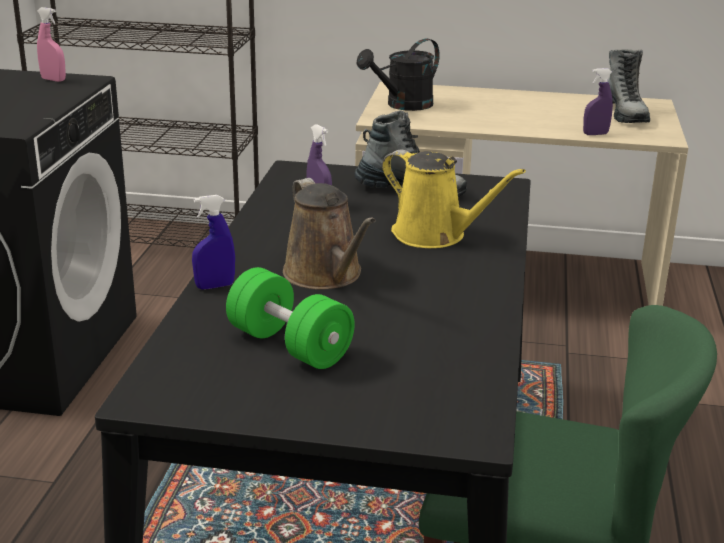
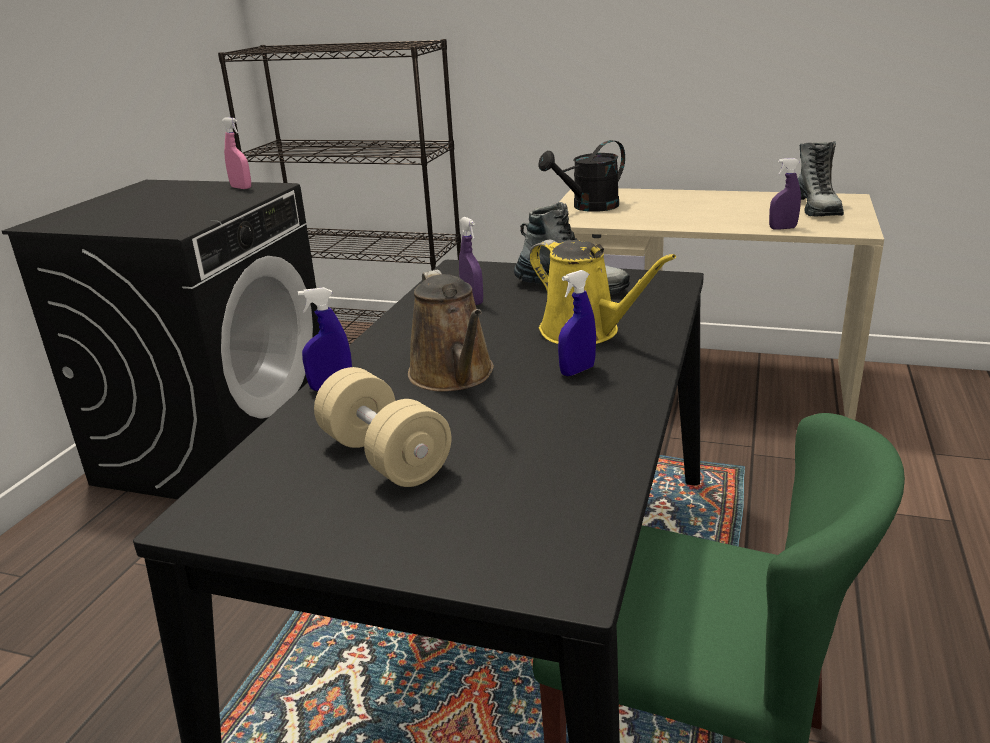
camera: 10 degrees right, 0 degrees up
(289, 345) = (384, 457): green dumbbell -> beige dumbbell
(436, 271) = (577, 371): none -> blue spray bottle

